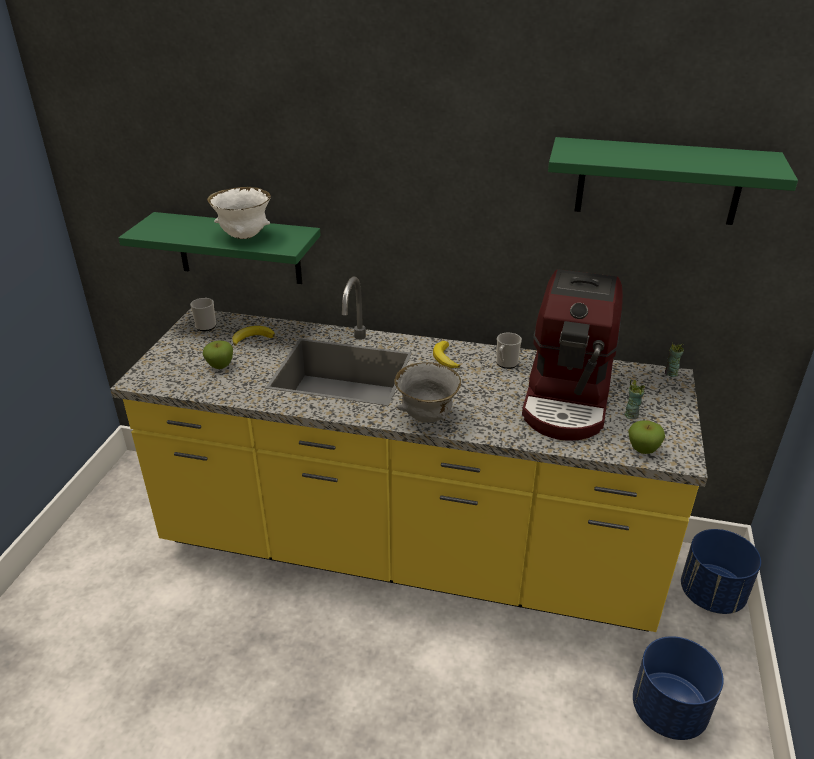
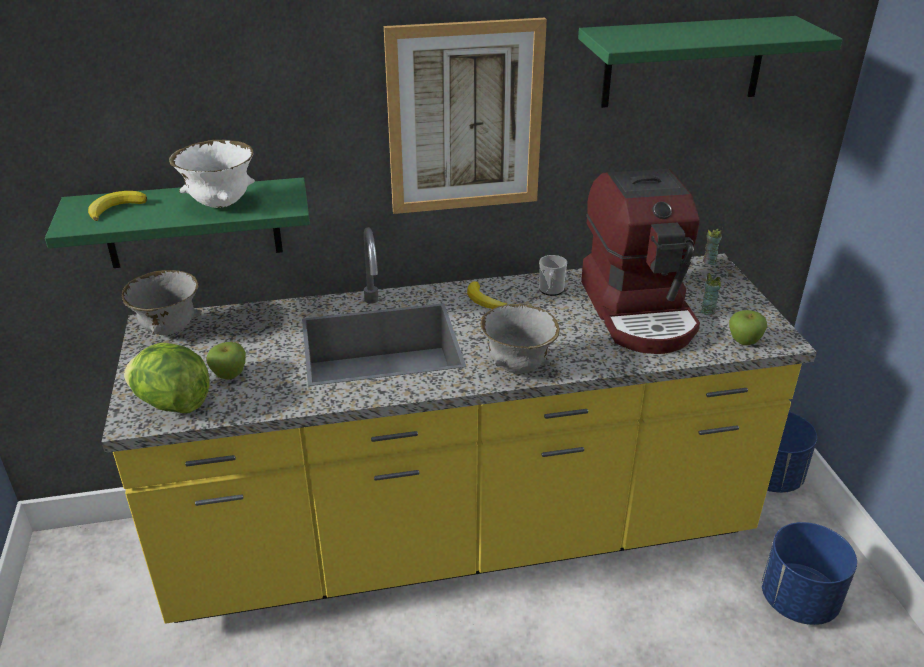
camera: 25 degrees left, 0 degrees up
(170, 376) = (172, 404): none -> lettuce
(206, 324) = (169, 330): mug -> grey bowl
(252, 338) = (243, 332): banana -> banana (116, 208)
(451, 201) = (465, 118): none -> picture

